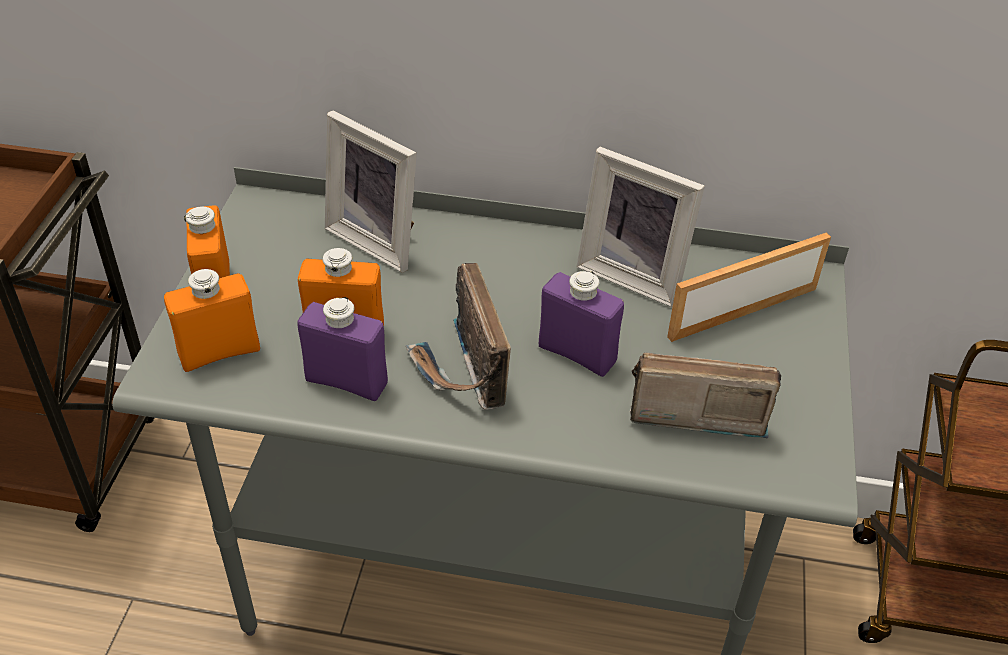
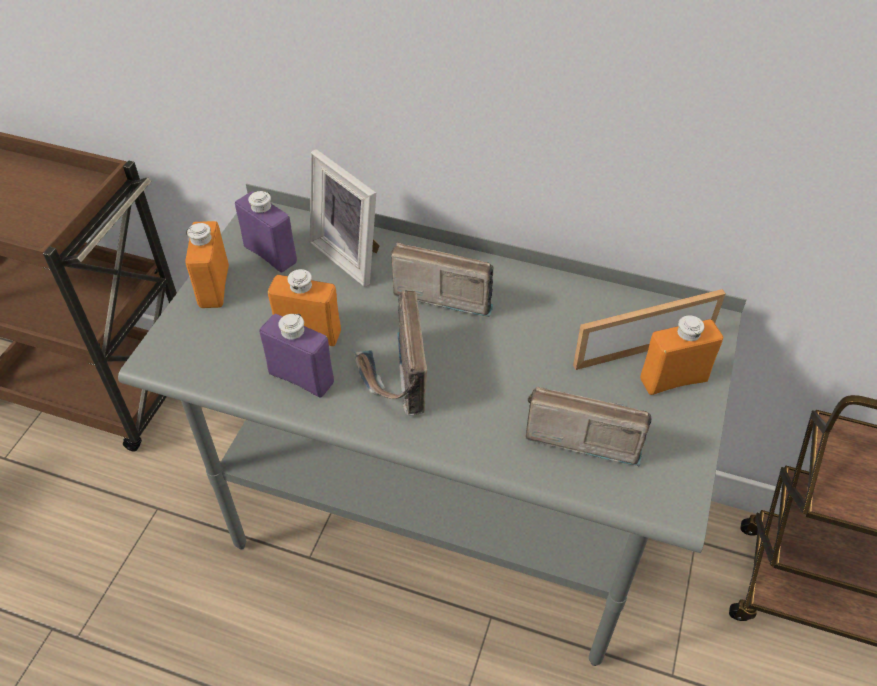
camera: 10 degrees right, 5 degrees up
(219, 352) = (207, 342): orange bottle -> orange bottle (673, 379)
(498, 270) = (443, 292): none -> radio
(577, 354) = (494, 372): purple bottle -> purple bottle (270, 254)
(634, 274) = (557, 306): picture frame -> none

